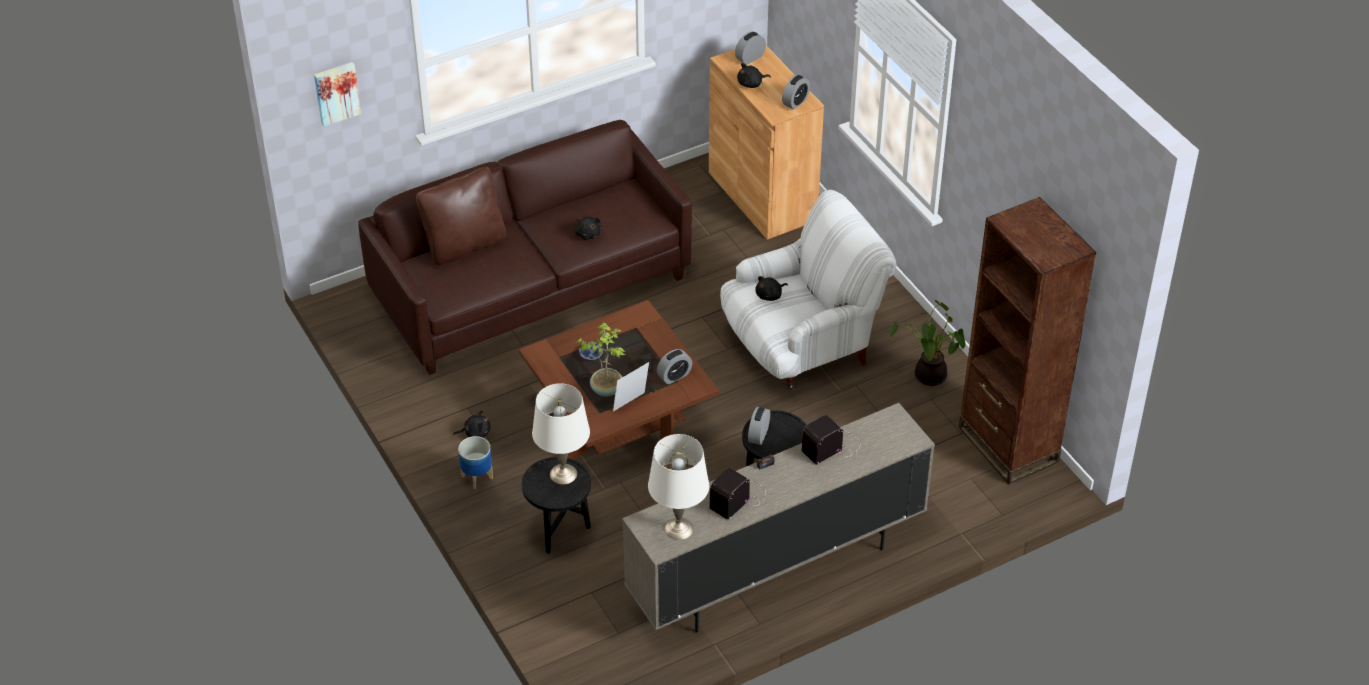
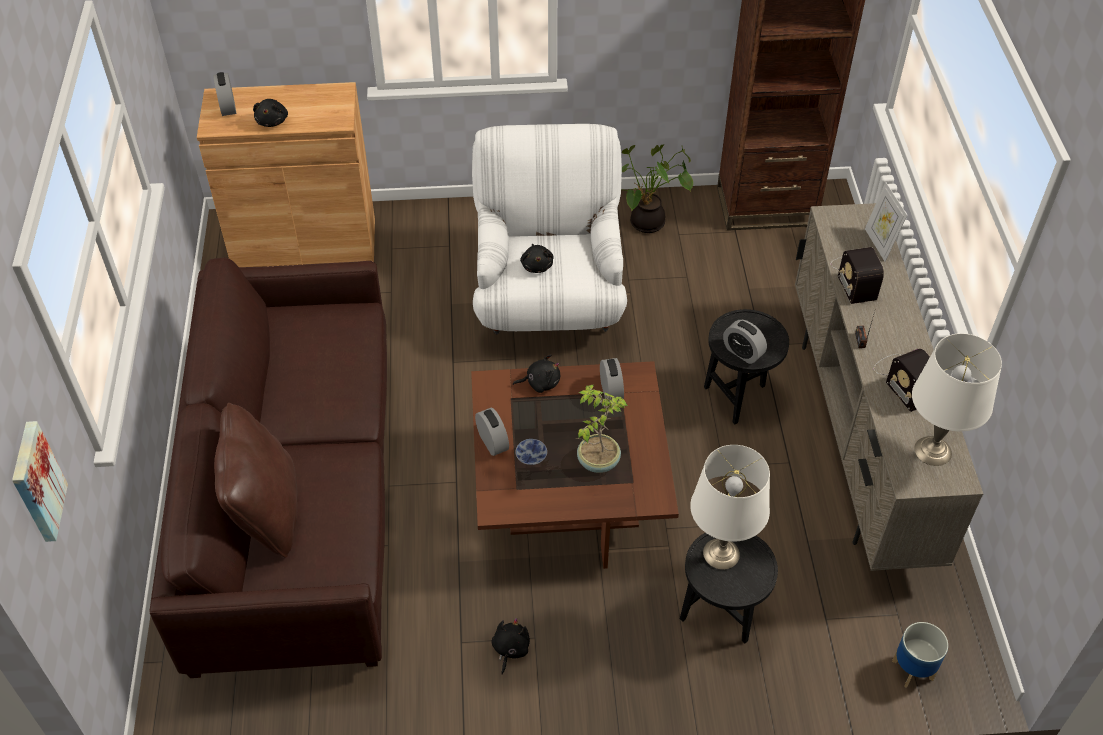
camera: 65 degrees left, 5 degrees up
(476, 477) = (586, 674): planter -> planter (912, 670)
(588, 233) = (338, 380): black plush toy -> black plush toy (540, 382)
(631, 404) = (635, 447): picture frame -> picture frame (879, 244)
(795, 102) = (332, 99): alarm clock -> alarm clock (492, 442)

